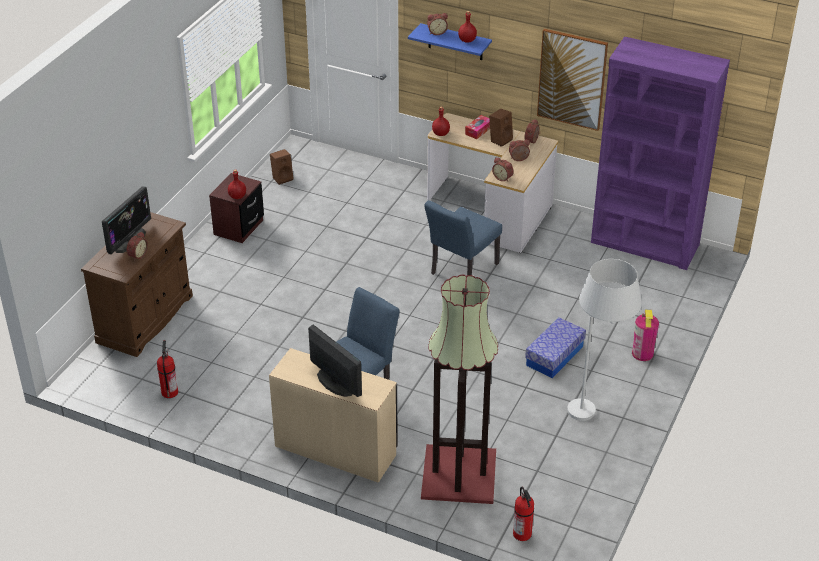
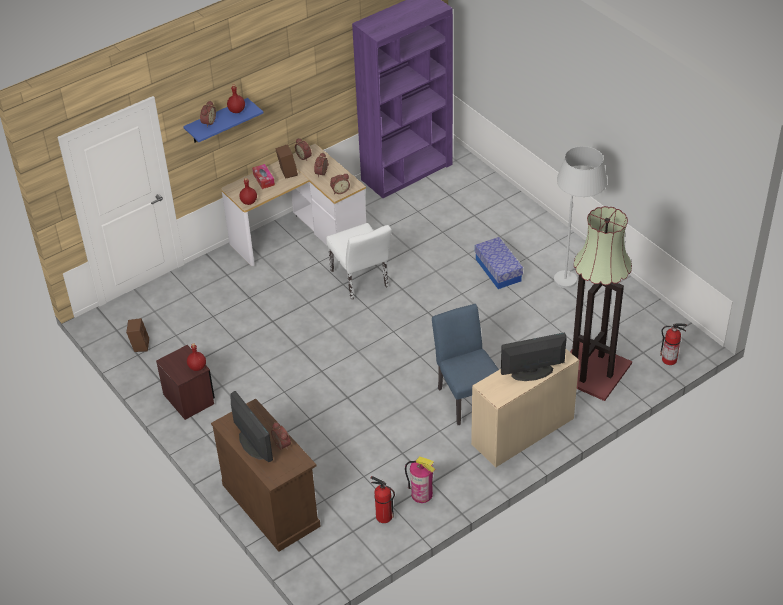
camera: 60 degrees left, 5 degrees up
(461, 271) = (361, 281): blue chair -> white chair
(572, 79) = (316, 85): picture -> none
(642, 353) = (526, 225): fire extinguisher -> fire extinguisher (422, 494)

